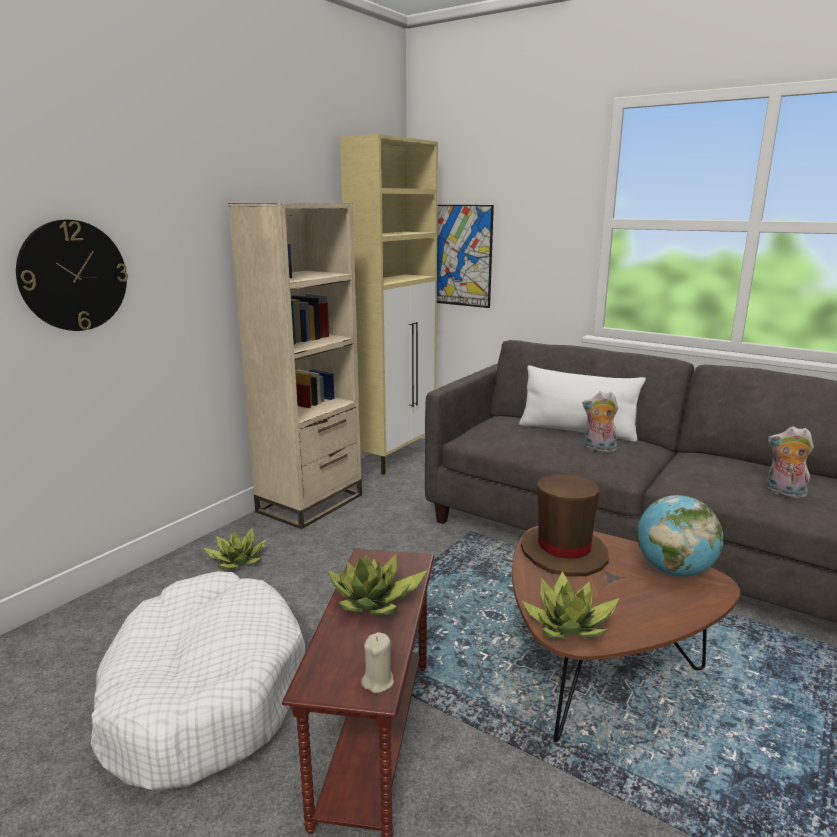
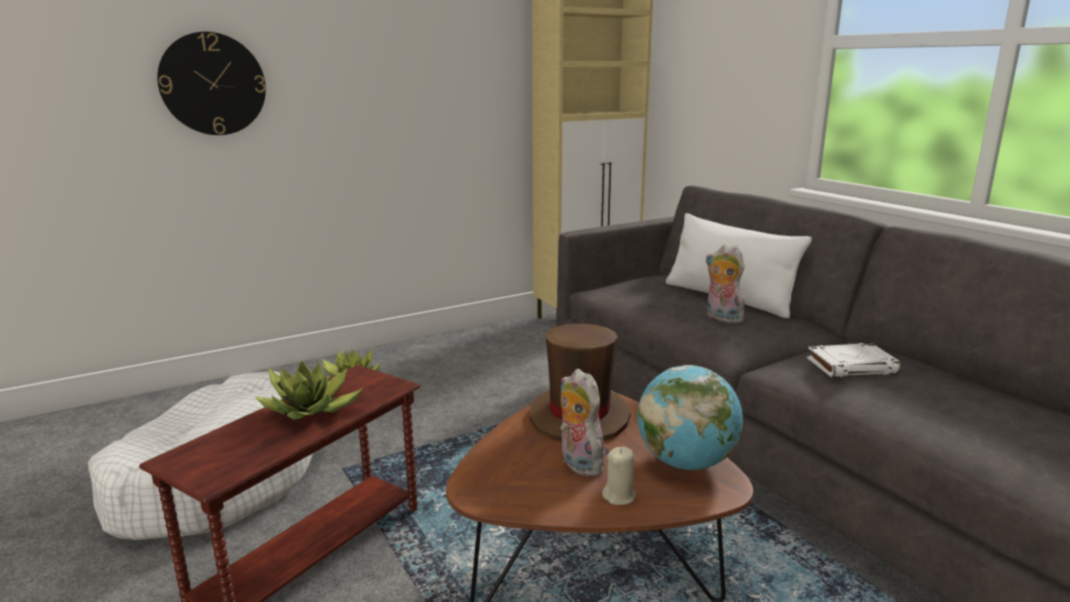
camera: 25 degrees right, 0 degrees up
(310, 503) = (461, 343): beige bookcase -> none
(378, 681) = (225, 471): beige candle -> beige candle (619, 496)
(461, 256) = (678, 89): picture -> none
(569, 624) = (493, 482): potted plant -> none
(719, 472) = (852, 366): none -> white book
(784, 493) = (915, 403): plush toy -> plush toy (578, 464)

